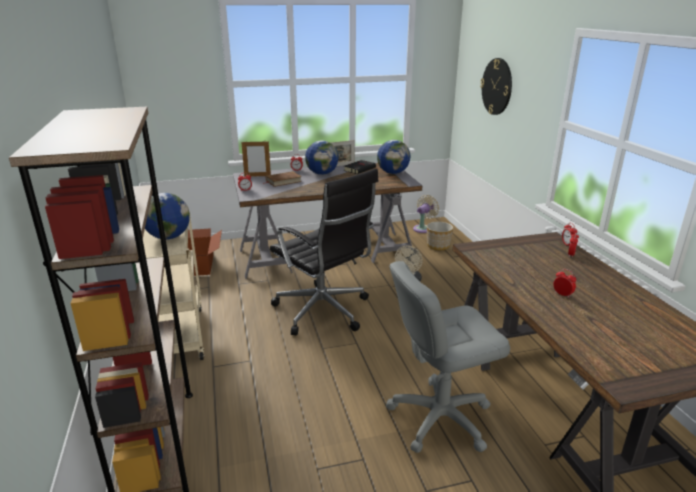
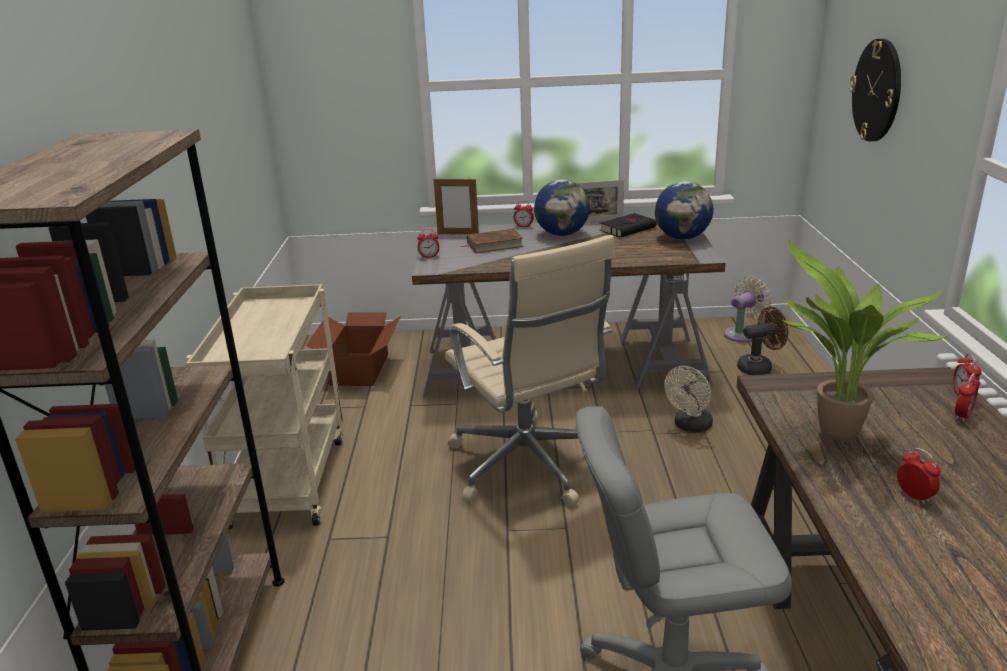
camera: 15 degrees right, 0 degrees up
(168, 237) = (280, 329): globe -> none
(323, 311) = (529, 466): black office chair -> beige office chair
(437, 246) = (759, 367): planter -> brown fan
(513, 270) = (833, 436): none -> potted plant

